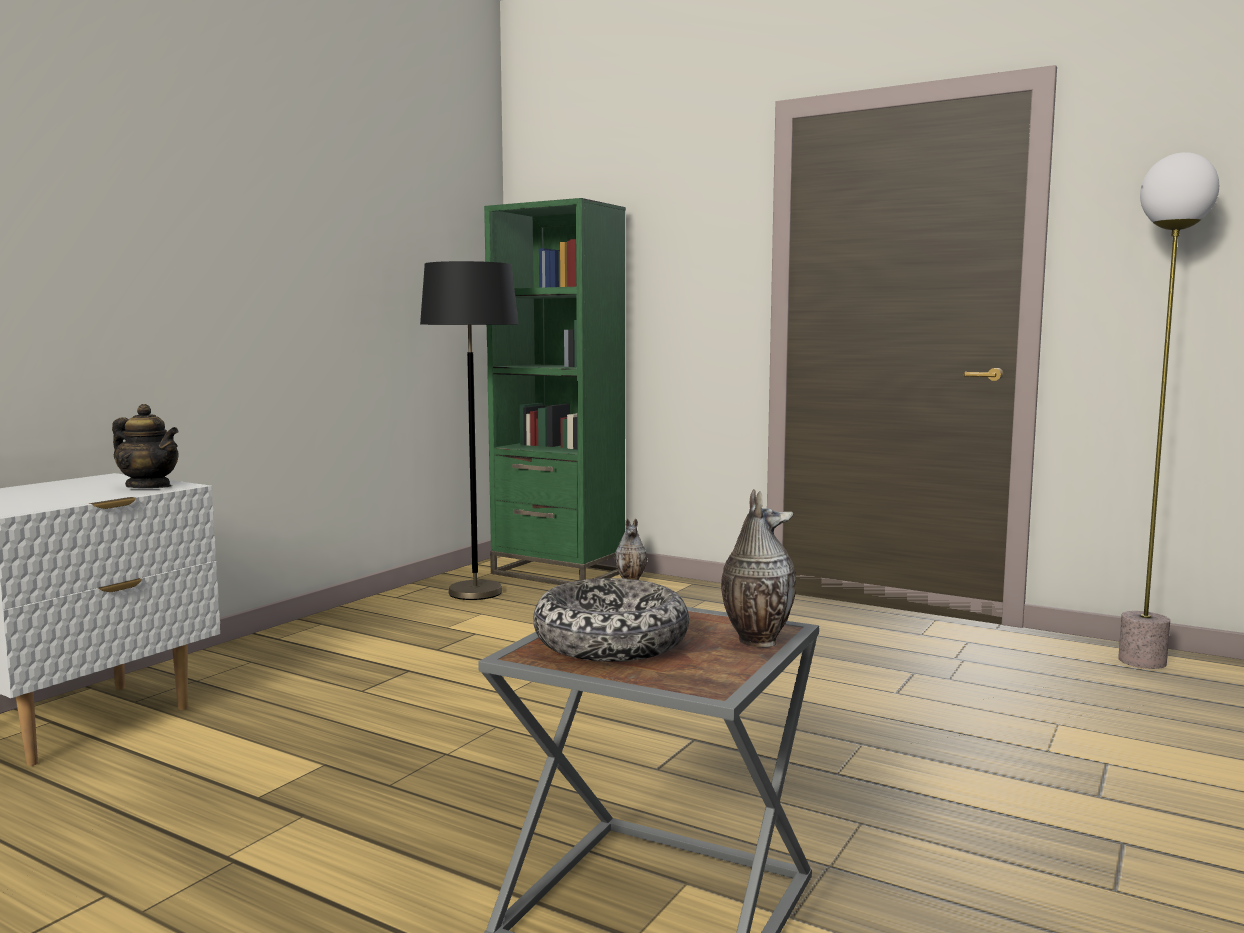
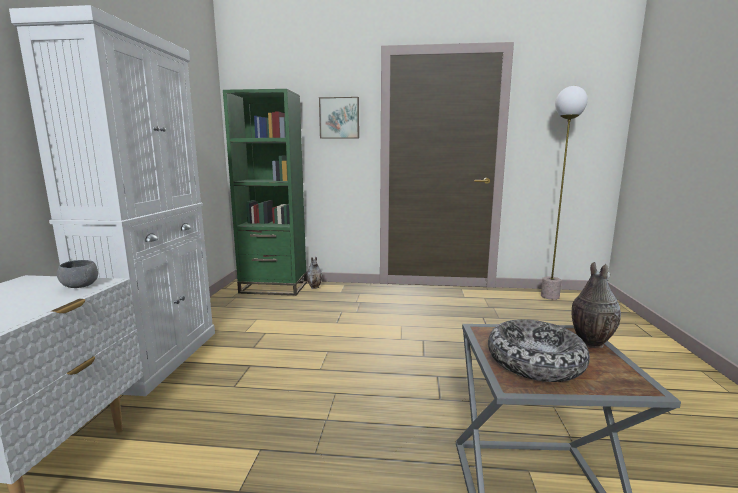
camera: 25 degrees left, 5 degrees up
(149, 487) = (80, 286): teapot -> grey bowl
(295, 640) = (157, 358): none -> white cabinet
(475, 592) = (240, 306): black floor lamp -> none
(696, 247) = (339, 118): none -> picture

